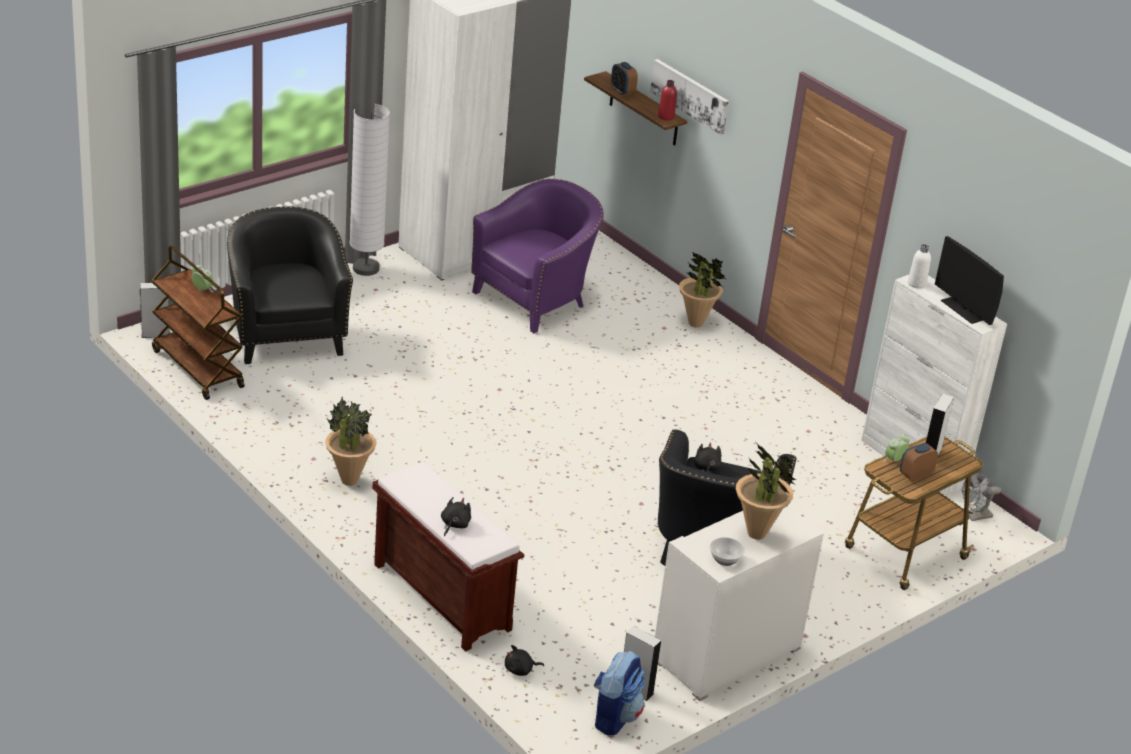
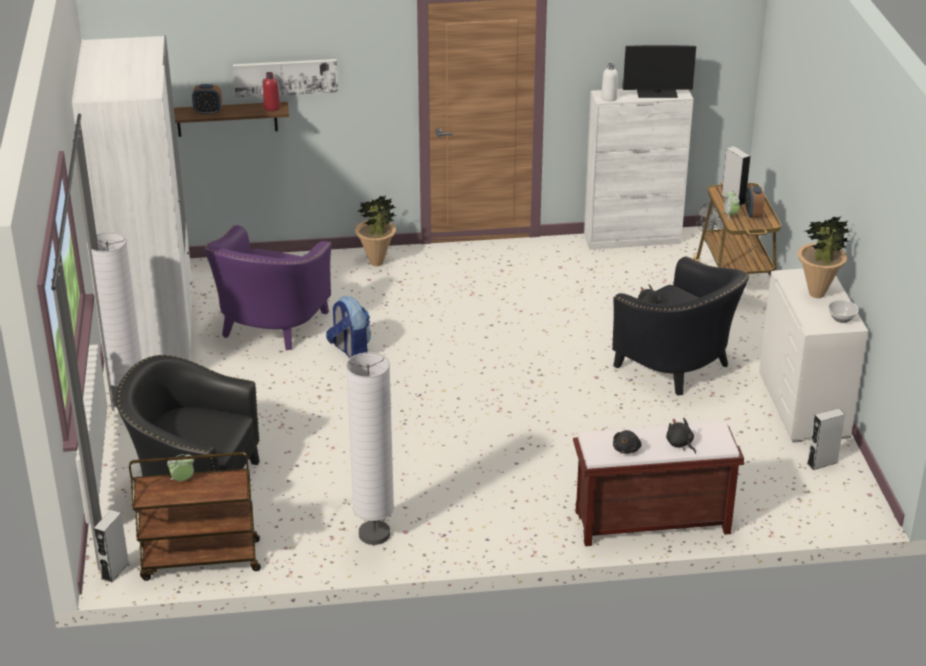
camera: 55 degrees left, 0 degrees up
(297, 443) = (374, 534): none -> white floor lamp
(349, 480) = (454, 521): potted plant -> none
(520, 670) = (769, 512): black plush toy -> black plush toy (626, 449)
(536, 299) = (269, 327): purple armchair -> purple armchair turned 150 degrees counterclockwise
(614, 717) = (849, 485): backpack -> backpack (350, 351)

